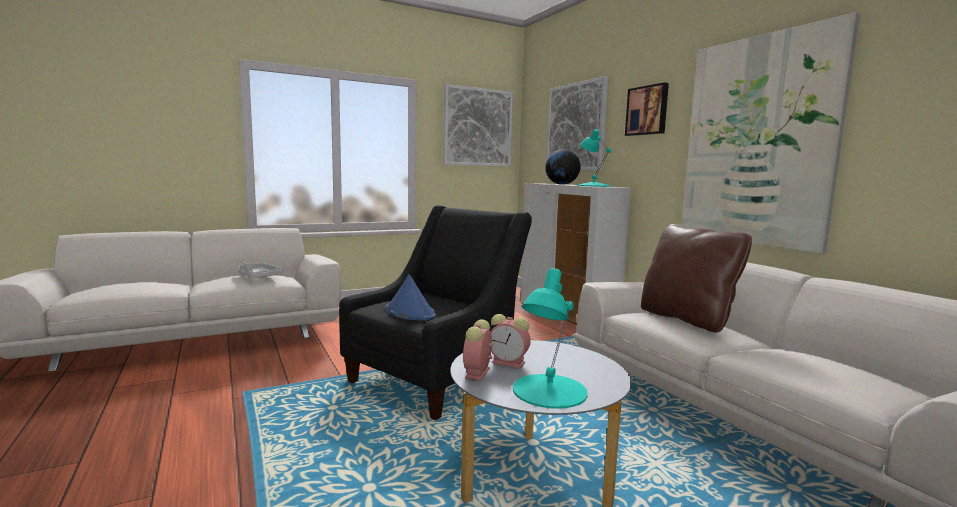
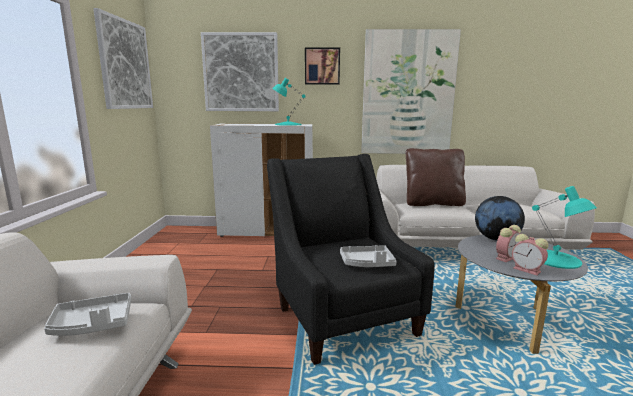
camera: 60 degrees left, 5 degrees up
(410, 312) = (367, 263): blue hat -> grey tray
(561, 184) = (252, 124): globe -> globe (496, 239)

